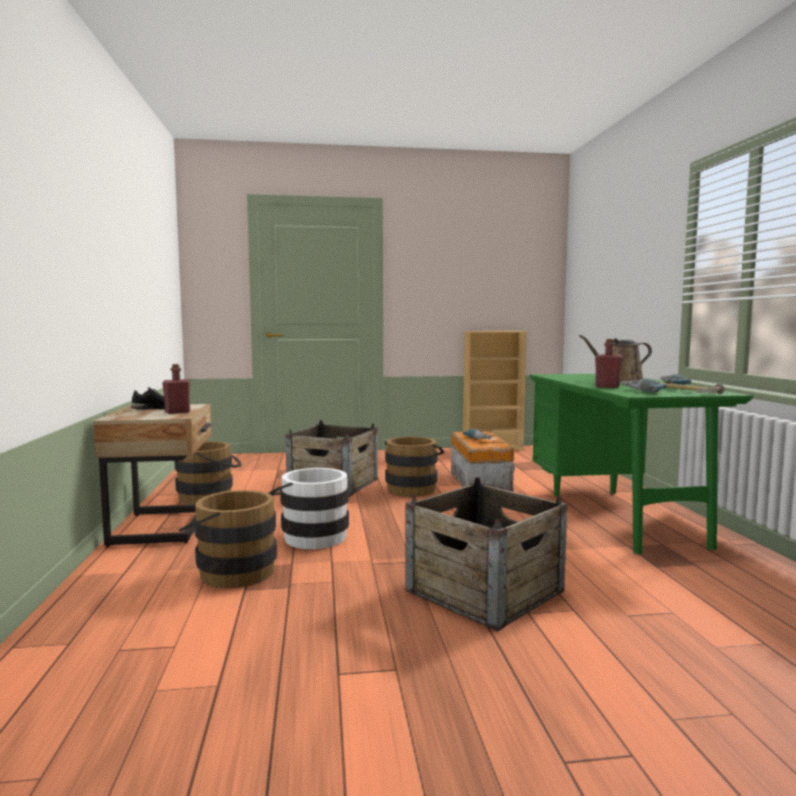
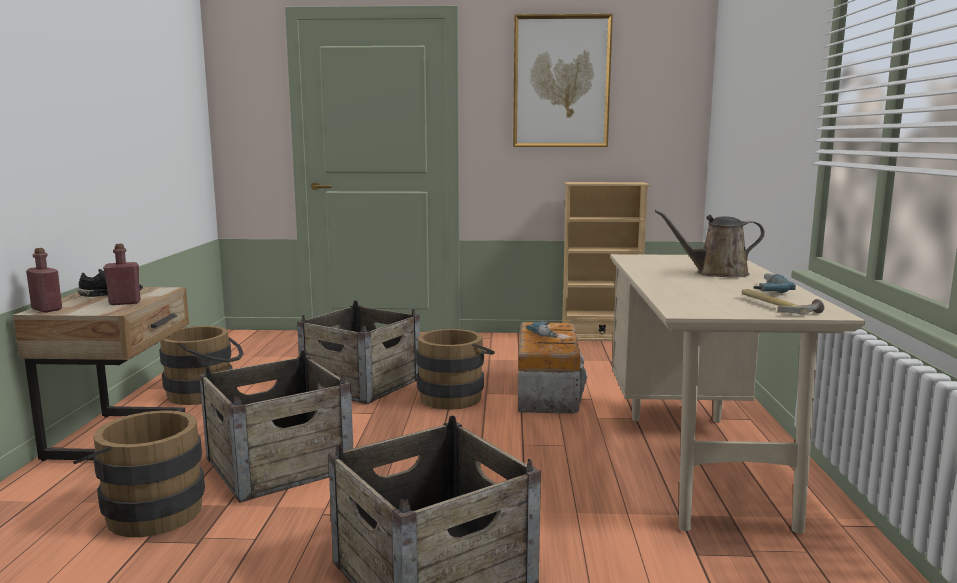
camera: 10 degrees right, 5 degrees up
(311, 536) = (279, 463): white bucket -> crate
(459, 256) = (561, 82): none -> picture
(607, 387) = (672, 290): red bottle -> red bottle (47, 309)
(616, 513) = (698, 457): green desk -> beige desk
(637, 391) = (698, 304): power drill -> none

